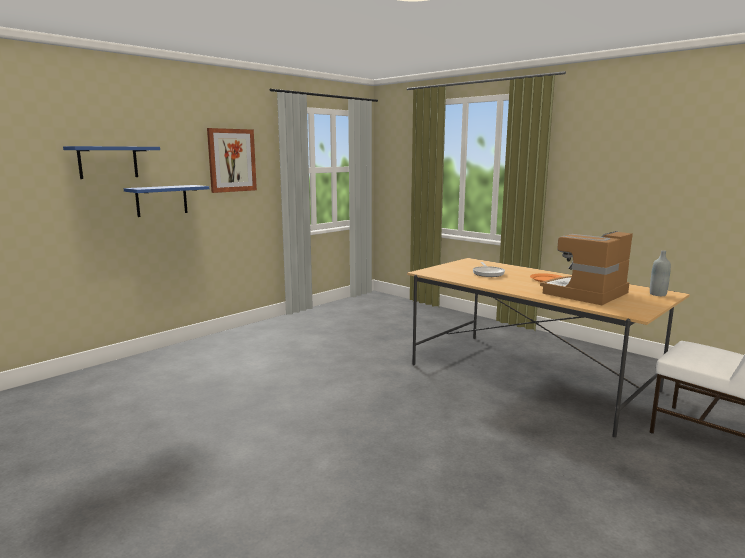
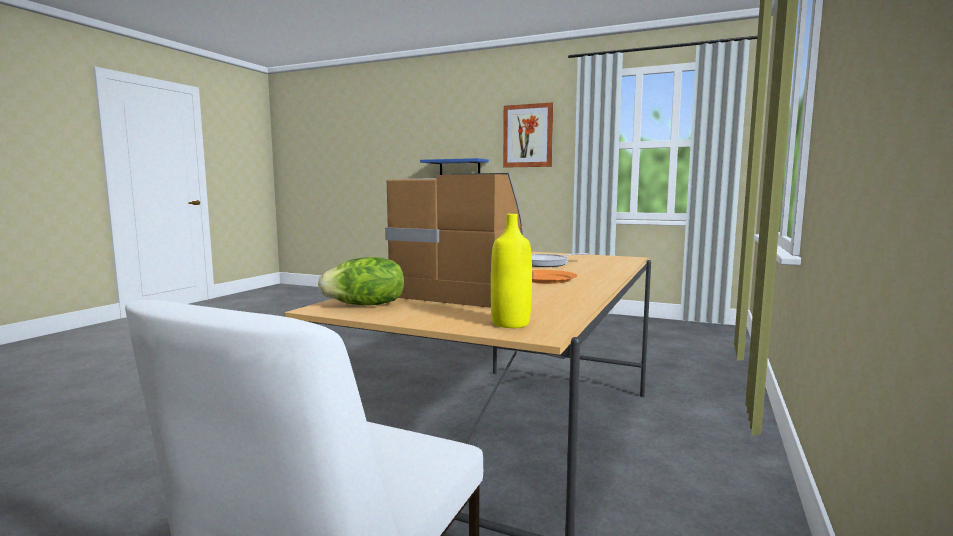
camera: 70 degrees right, 5 degrees down
(108, 162) = (424, 140): blue shelf -> none
(627, 309) = (366, 305): none -> lettuce
(657, 294) = (510, 323): grey bottle -> yellow bottle

